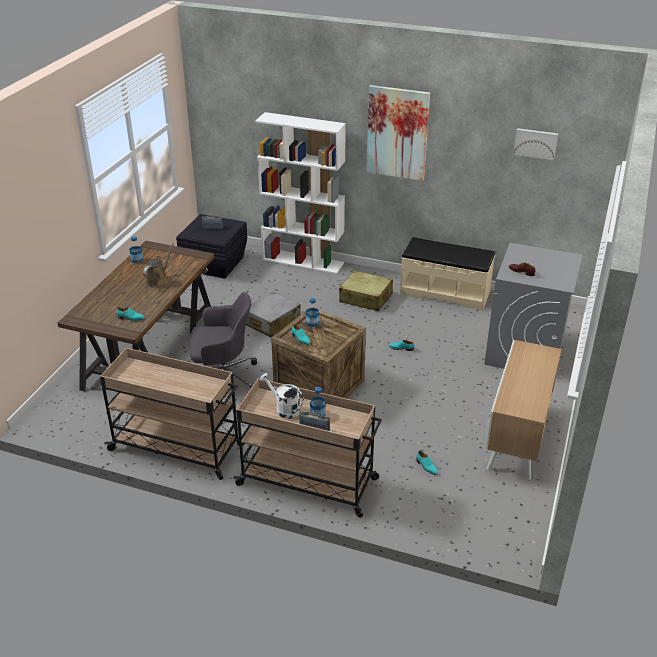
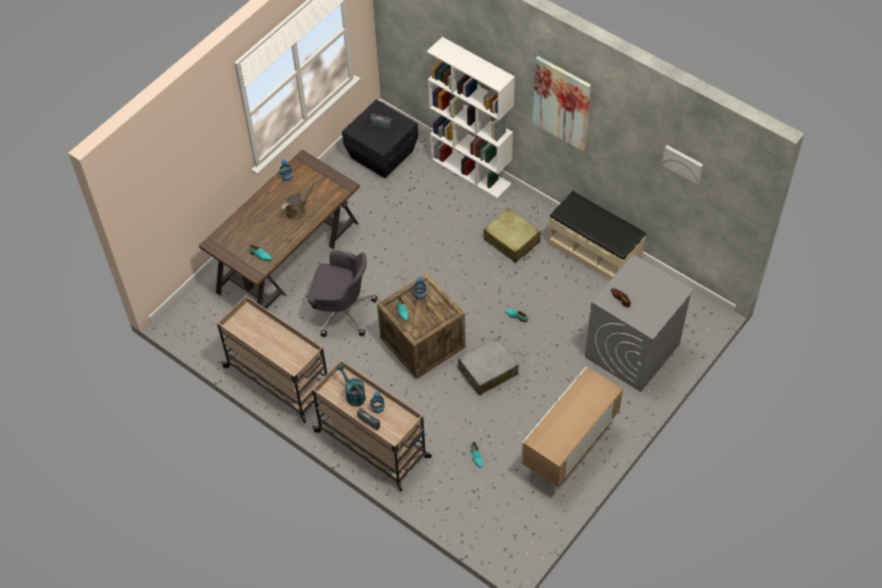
camera: 20 degrees right, 20 degrees up
(272, 322) = (409, 251): grey suitcase -> grey suitcase (487, 371)
(284, 408) = (353, 394): white watering can -> turquoise watering can

